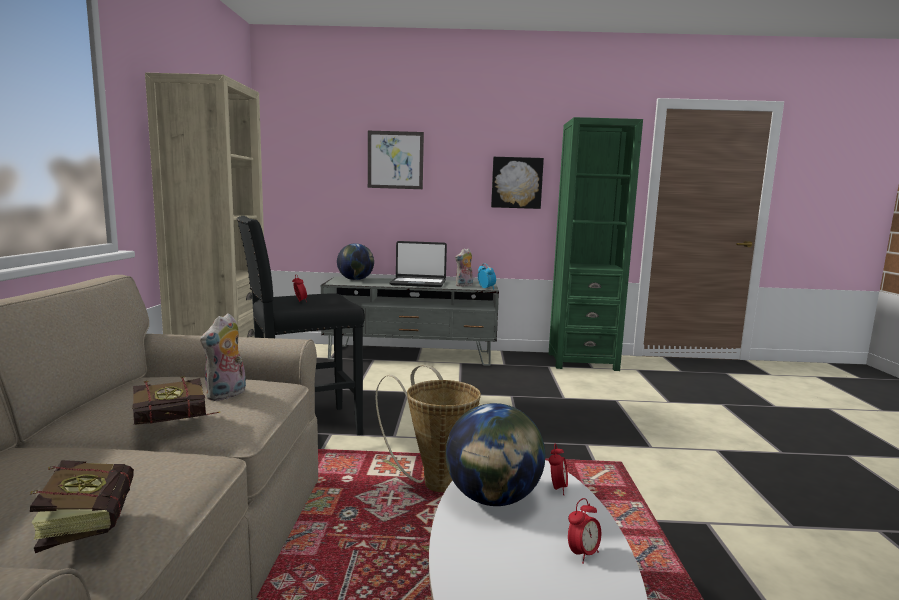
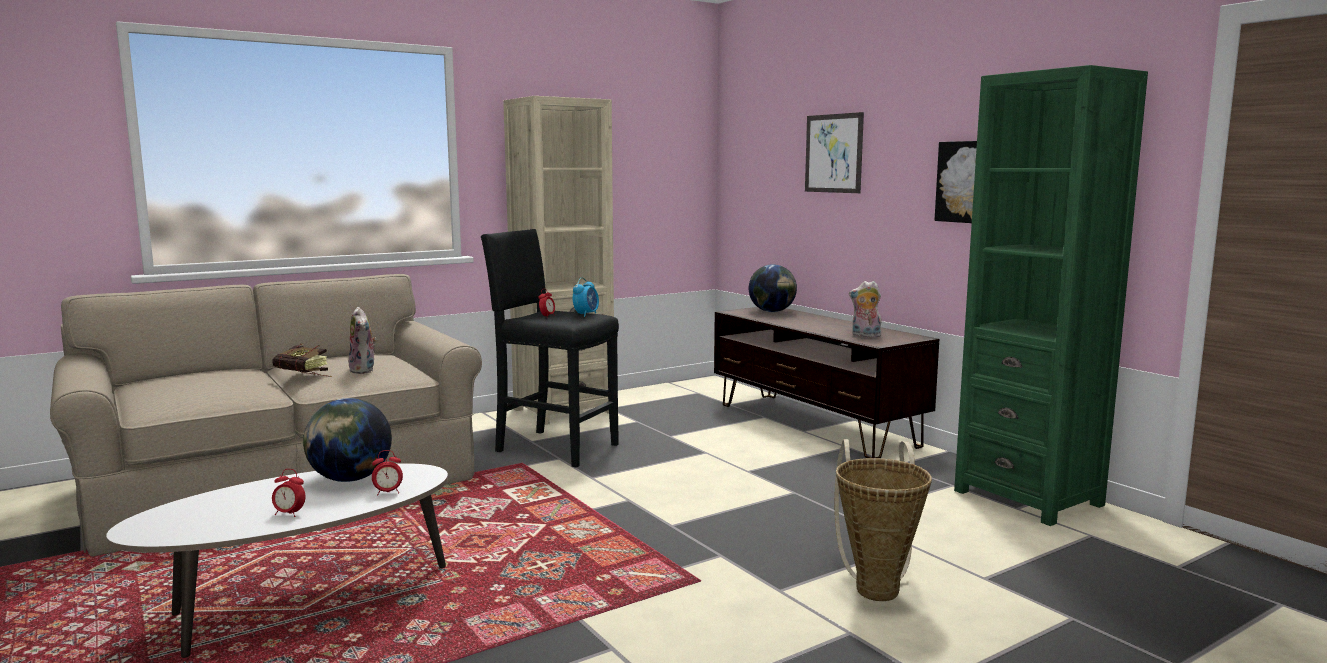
camera: 55 degrees right, 0 degrees up
(91, 521) = (173, 395): book -> none
(227, 395) = (364, 370): plush toy -> plush toy turned 105 degrees counterclockwise
(411, 356) = (814, 424): grey tv stand -> brown tv stand
(418, 283) = (822, 325): laptop -> none
(434, 481) = (526, 514): basket -> basket (876, 586)
(486, 288) = (877, 343): alarm clock -> alarm clock (586, 314)

